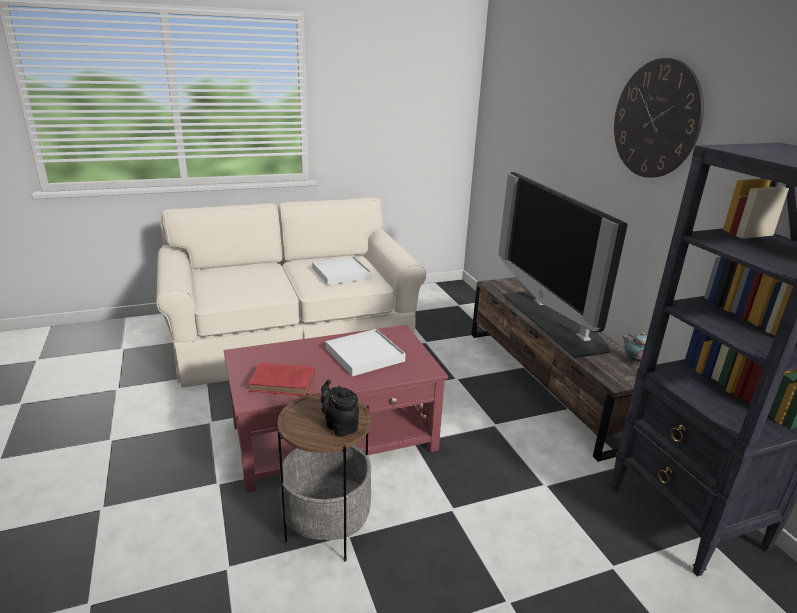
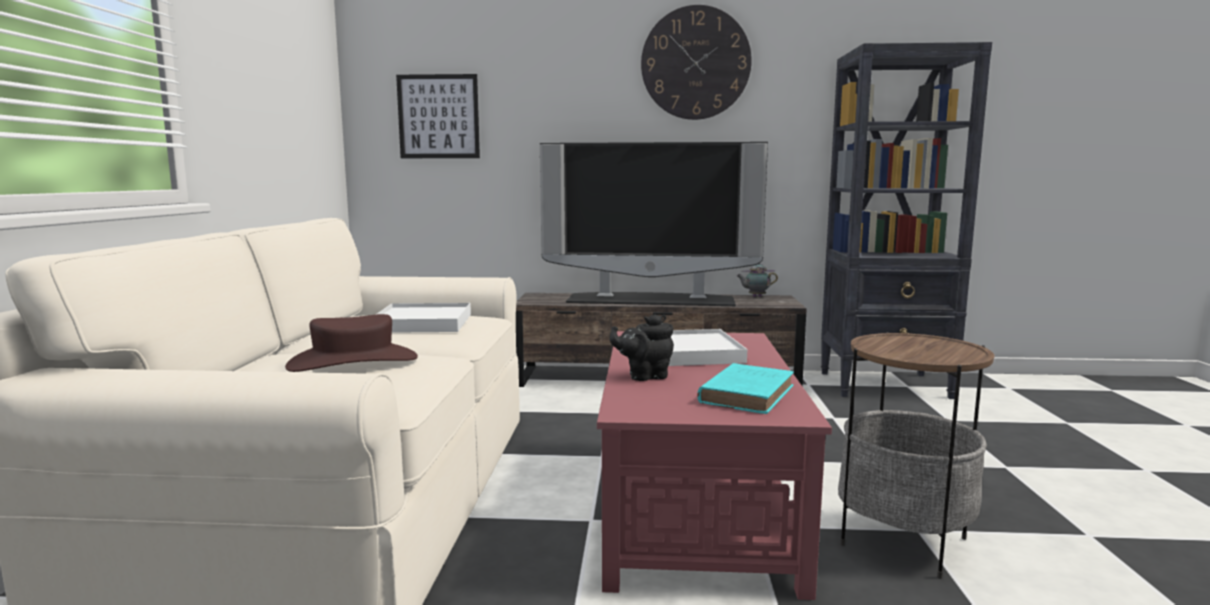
camera: 65 degrees left, 15 degrees down
(258, 280) = (353, 361): none -> brown hat
(284, 382) = (748, 393): red book -> turquoise book
(340, 426) = (937, 343): black teapot -> black teapot (644, 376)
(510, 131) = (438, 116): none -> picture

